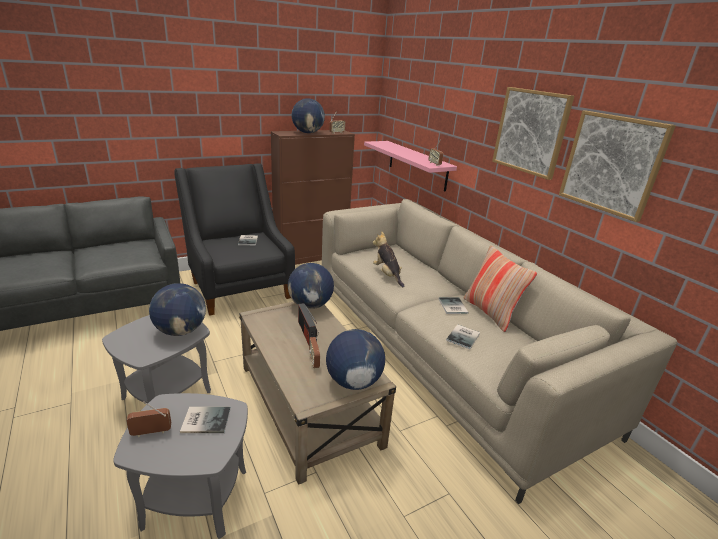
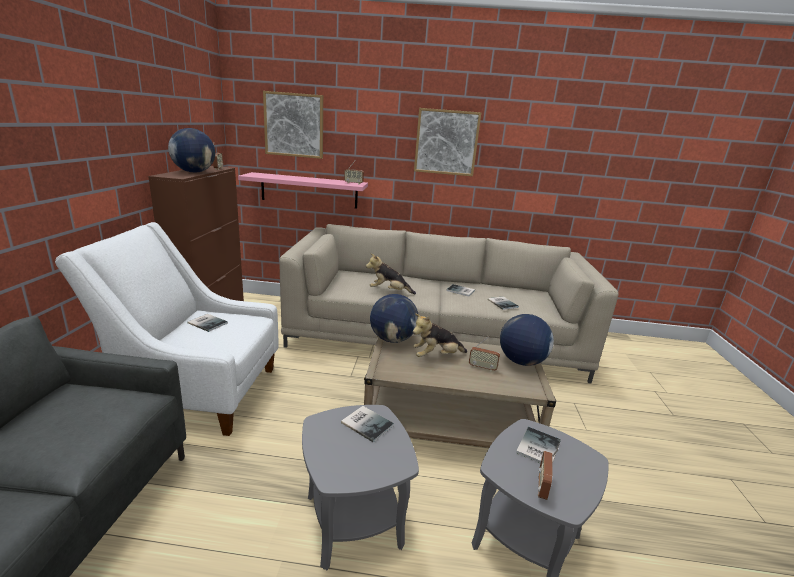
camera: 55 degrees left, 5 degrees down
(181, 331) = (367, 423): globe -> book
(239, 286) = (196, 392): black armchair -> white armchair
(307, 332) = (436, 356): radio -> plush toy
(490, 313) = (479, 285): pillow -> none
(612, 164) = (518, 157): picture -> picture (294, 125)

